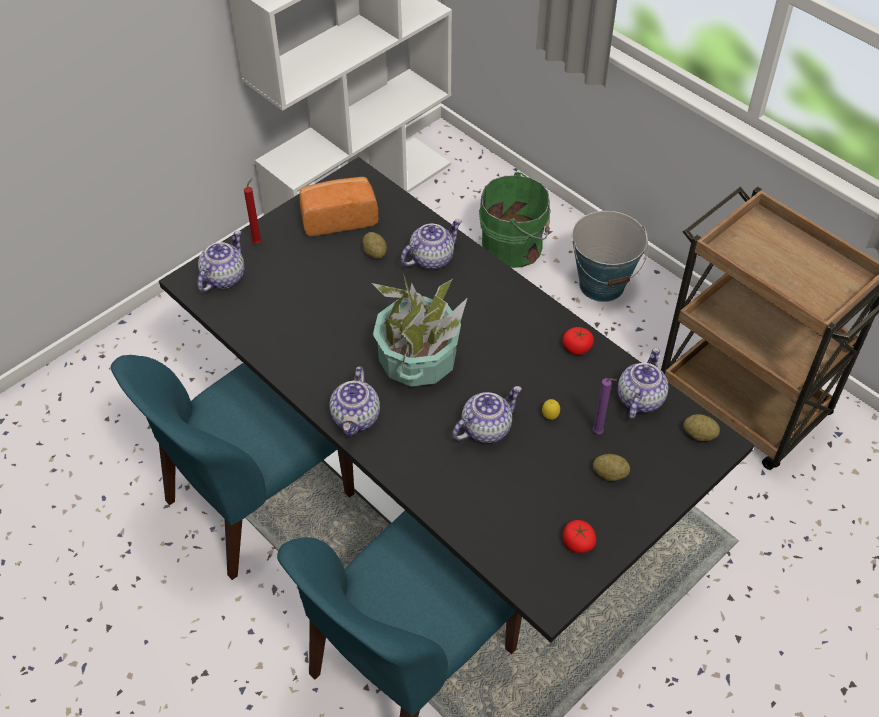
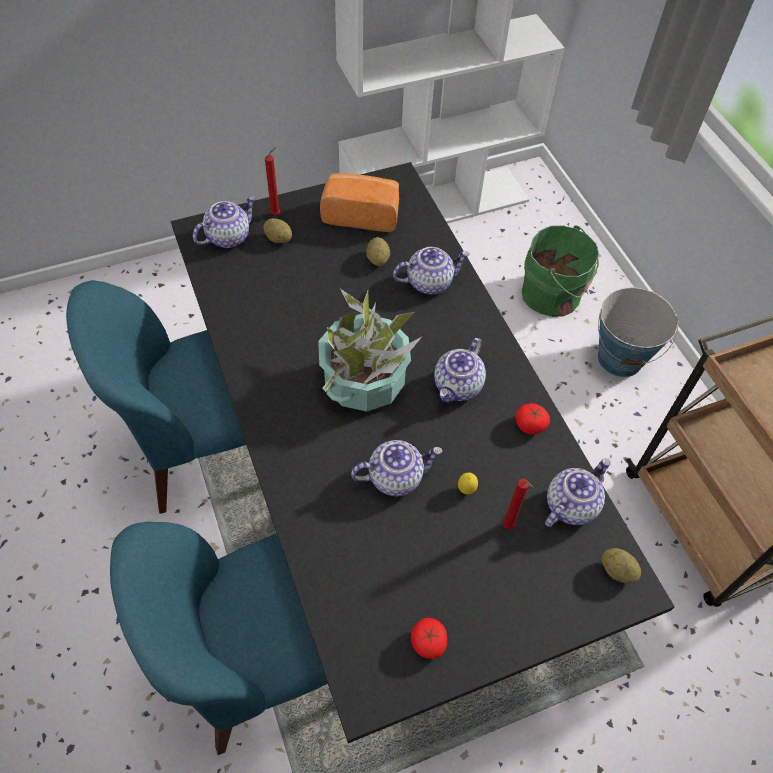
camera: 20 degrees right, 5 degrees up
(356, 418) = (275, 418): teapot -> teapot (458, 386)
(599, 433) = (509, 527): purple candle -> red candle
(610, 474) = (499, 578): potato -> potato (278, 238)

